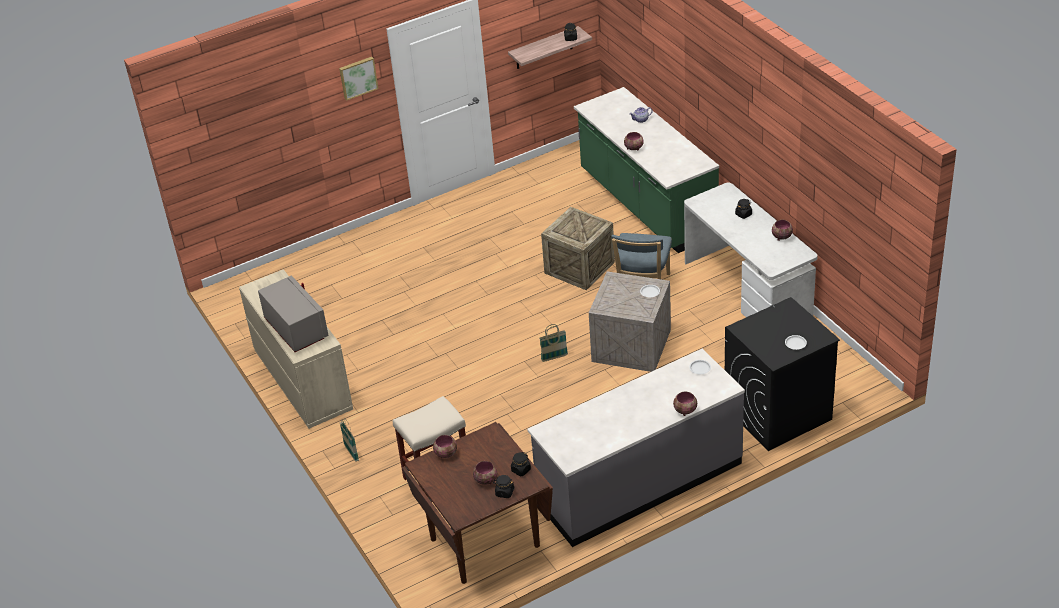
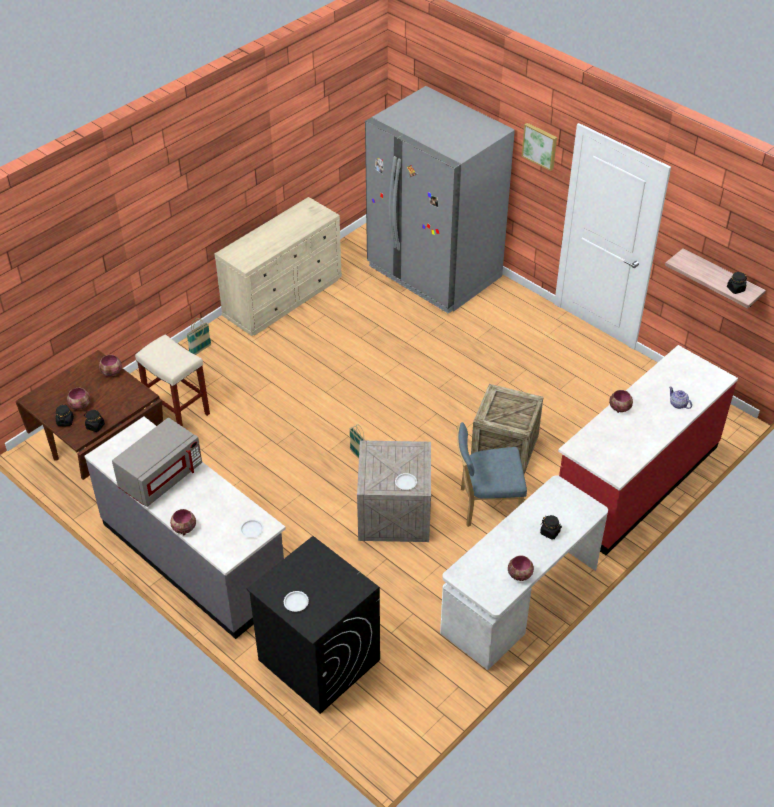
camera: 70 degrees right, 5 degrees up
(295, 329) = (259, 242): grey microwave -> grey microwave (160, 477)
(325, 271) = (434, 272): none -> grey fridge
(646, 205) = (635, 481): green counter -> red counter

